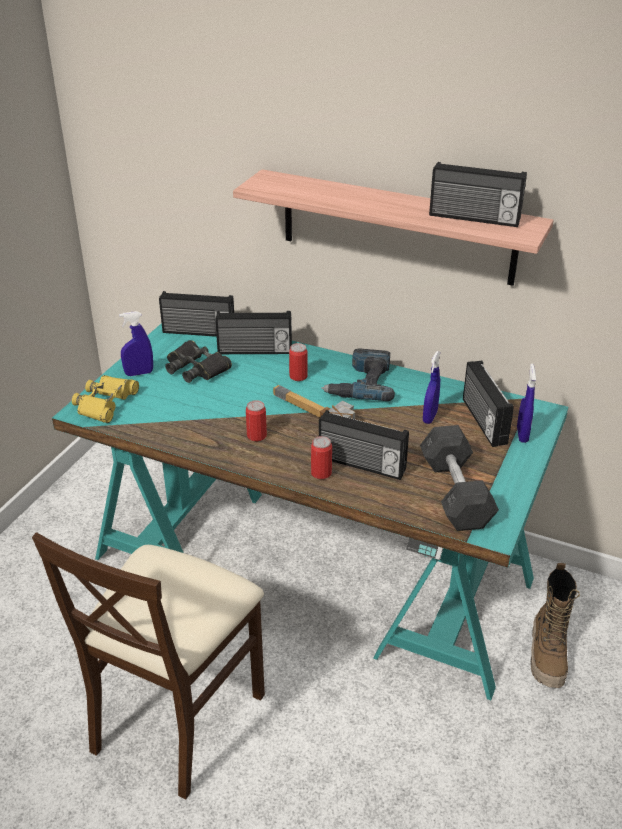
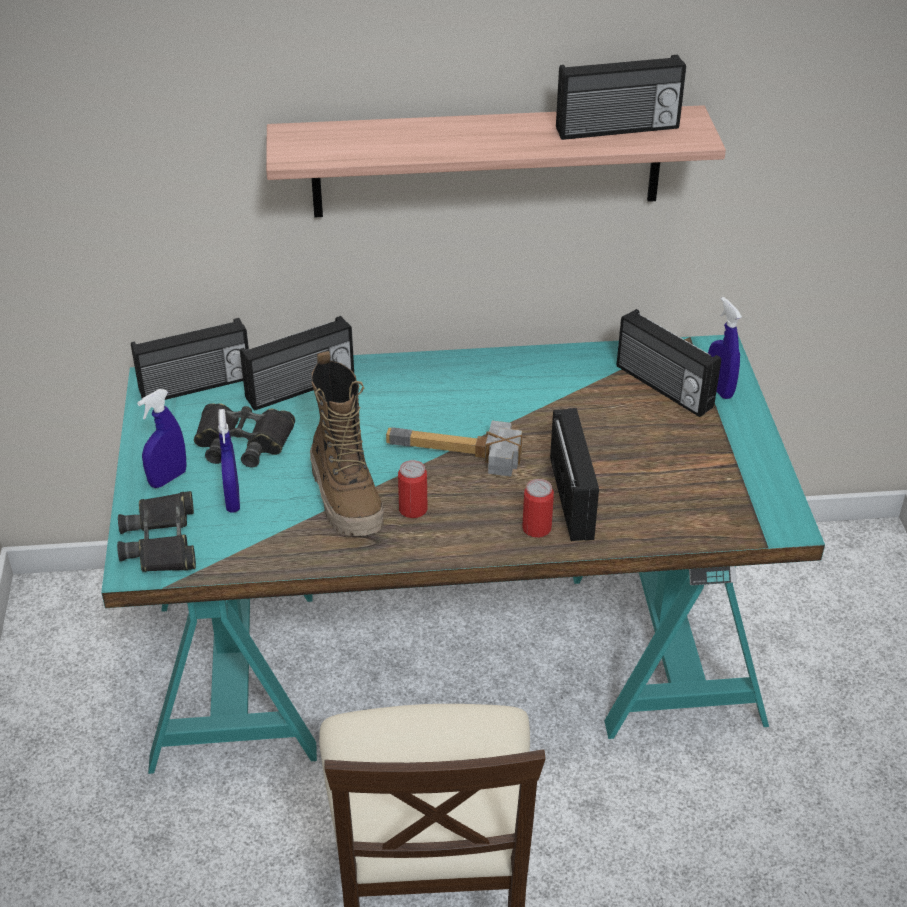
camera: 30 degrees left, 5 degrees up
(105, 403) = (162, 541): yellow binoculars -> black binoculars
(298, 376) = (392, 406): can -> none
(360, 383) = (478, 387): power drill -> none
(361, 465) = (574, 498): radio -> radio turned 90 degrees counterclockwise
(430, 417) = (599, 404): blue spray bottle -> blue spray bottle (233, 500)
(455, 493) = (708, 492): grey dumbbell -> none
(548, 655) = (790, 645): boot -> boot (347, 498)

